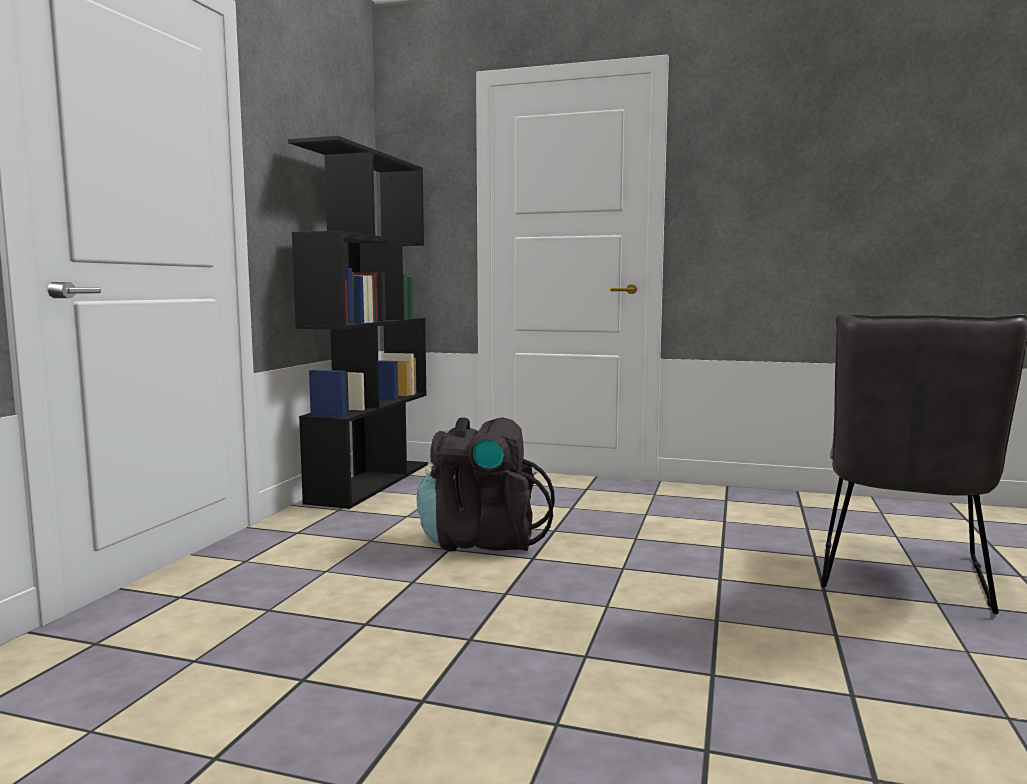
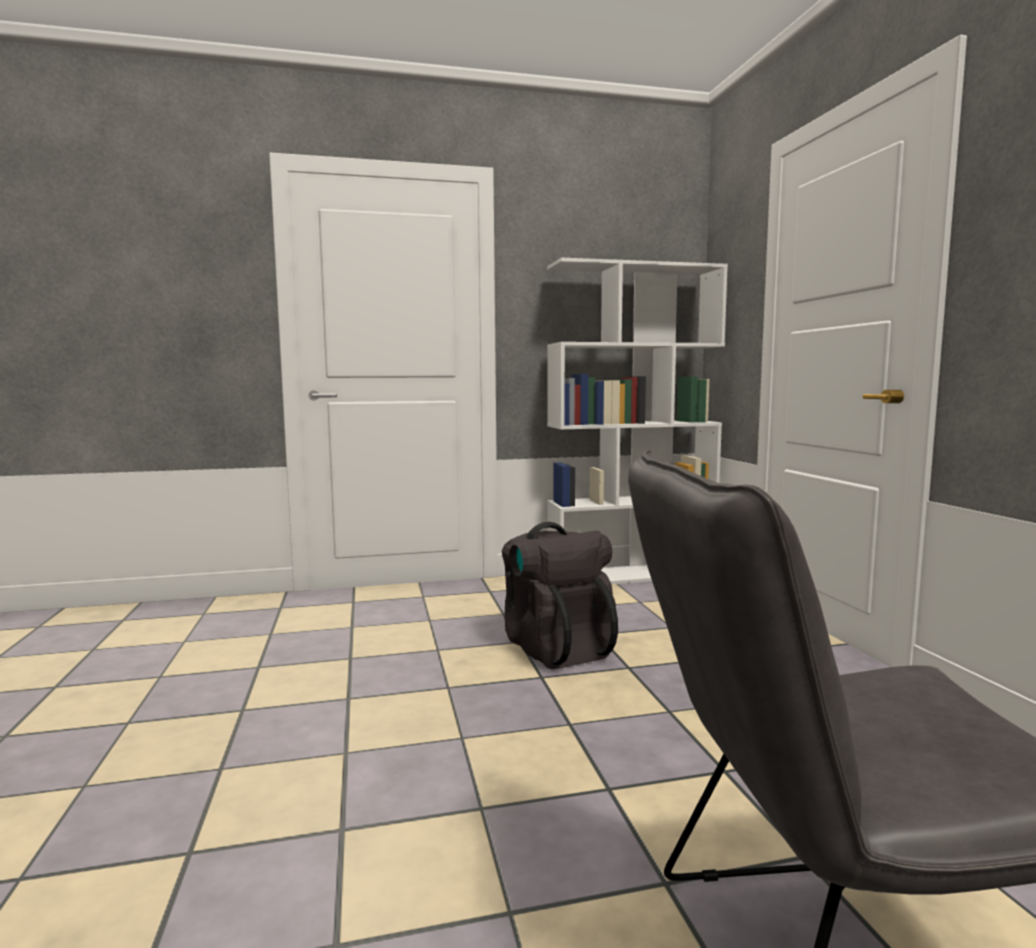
camera: 60 degrees right, 0 degrees up
(370, 482) = (631, 575): black bookcase -> white bookcase

